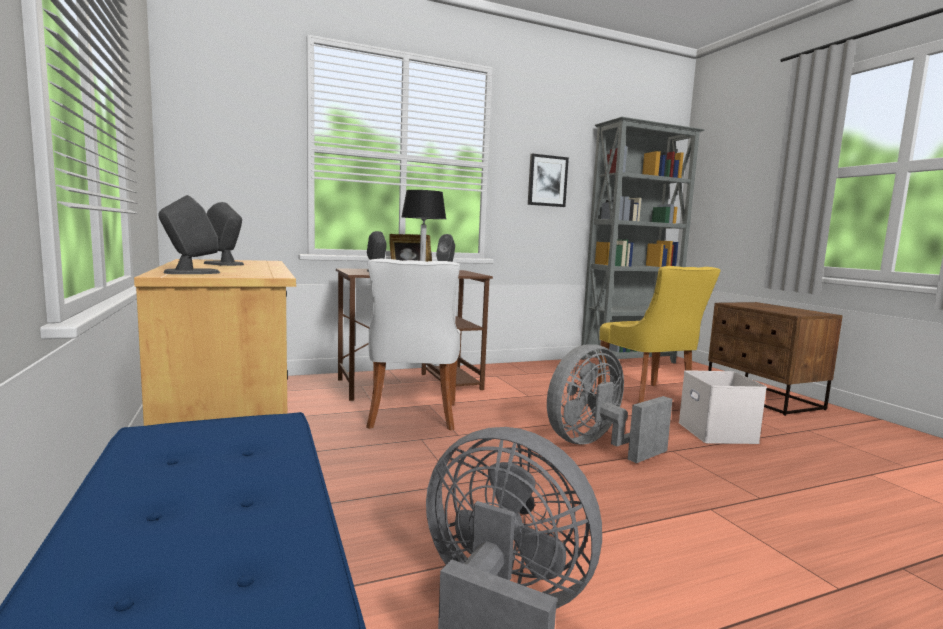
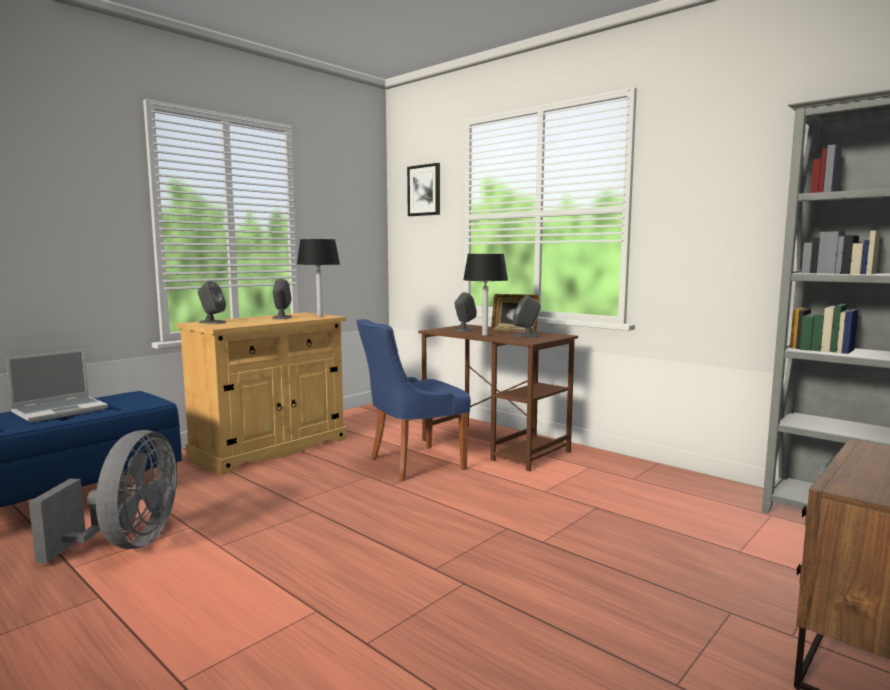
camera: 65 degrees right, 0 degrees up
(180, 498) = (61, 411): none -> laptop
(260, 261) = (320, 317): none -> black table lamp
(412, 417) = (413, 463): white chair -> blue chair
(547, 181) = (719, 217): picture -> picture (424, 190)
(596, 446) = (430, 541): grey fan -> none
(648, 397) = (669, 555): yellow chair -> none
(719, 433) = (579, 615): white storage box -> none

